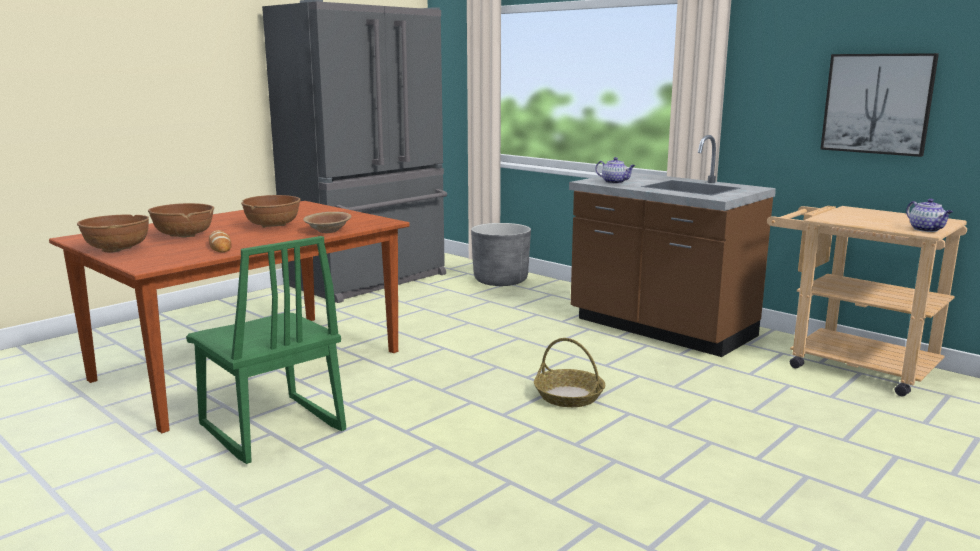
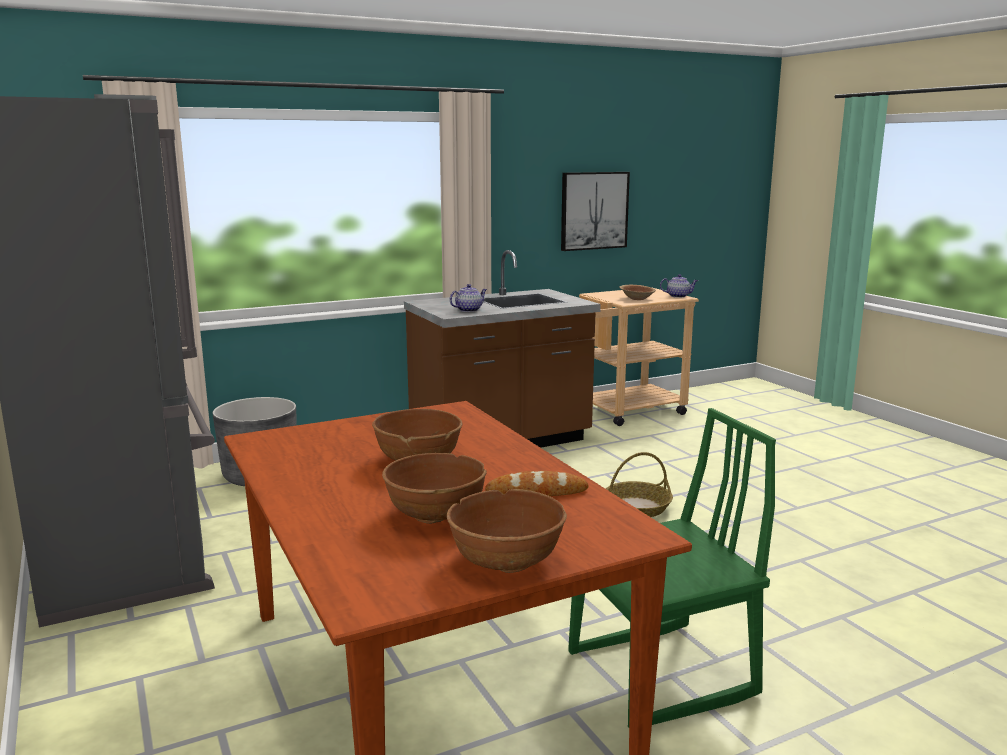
camera: 70 degrees left, 0 degrees up
(328, 231) = (488, 435): brown bowl -> brown bowl (637, 299)

